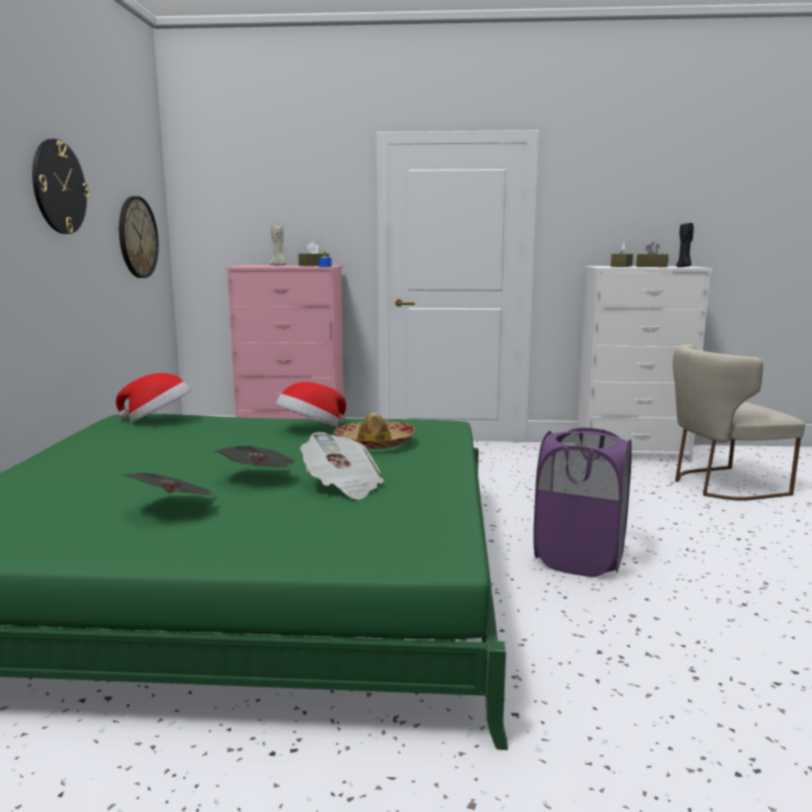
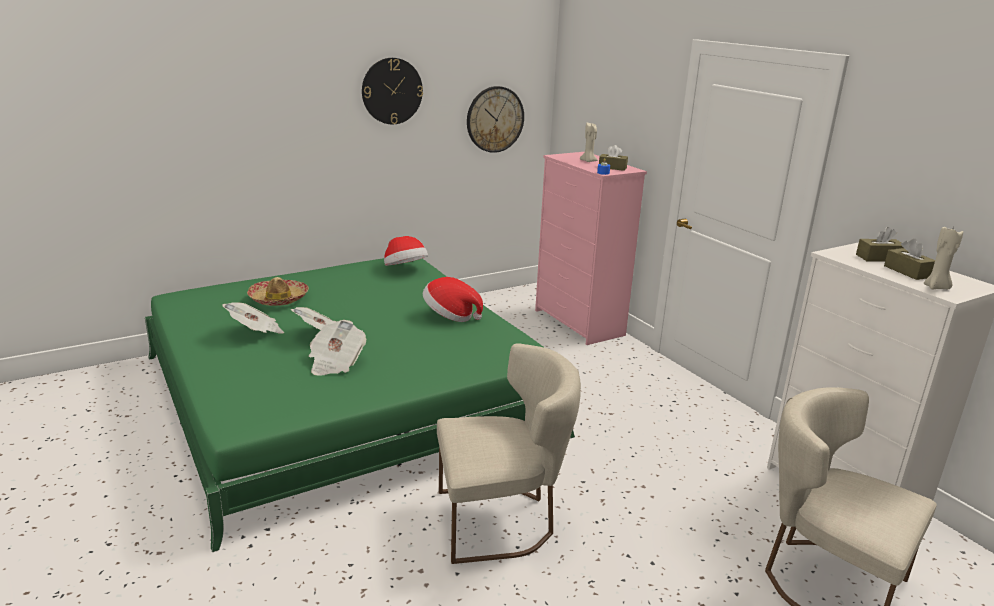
camera: 55 degrees right, 10 degrees up
(374, 443) = (442, 345): hat -> hat (279, 299)
(579, 559) = (502, 520): purple laundry basket -> beige chair
(683, 267) = (936, 287): black candle -> beige candle

